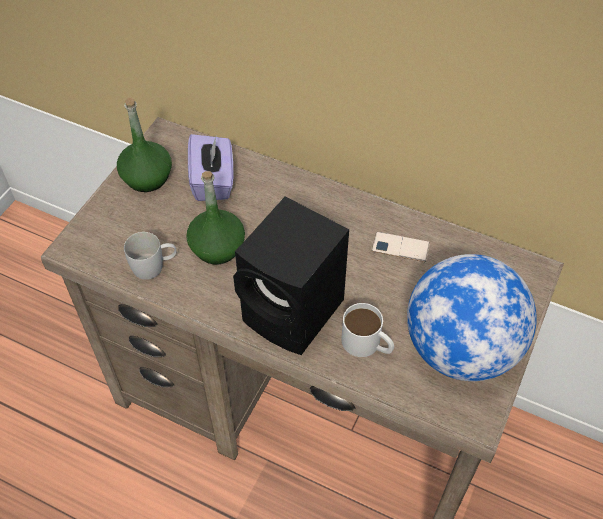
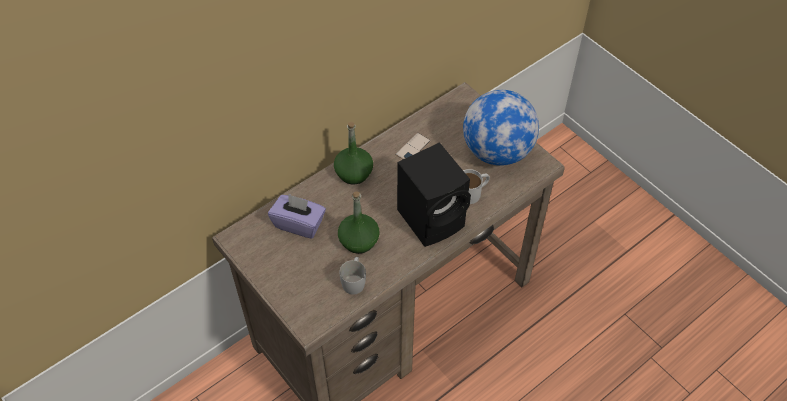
camera: 65 degrees left, 0 degrees up
(147, 177) = (271, 261): green bottle -> green bottle (354, 173)

